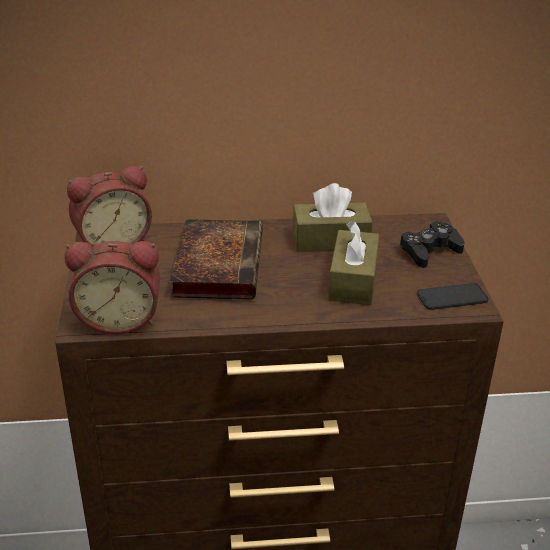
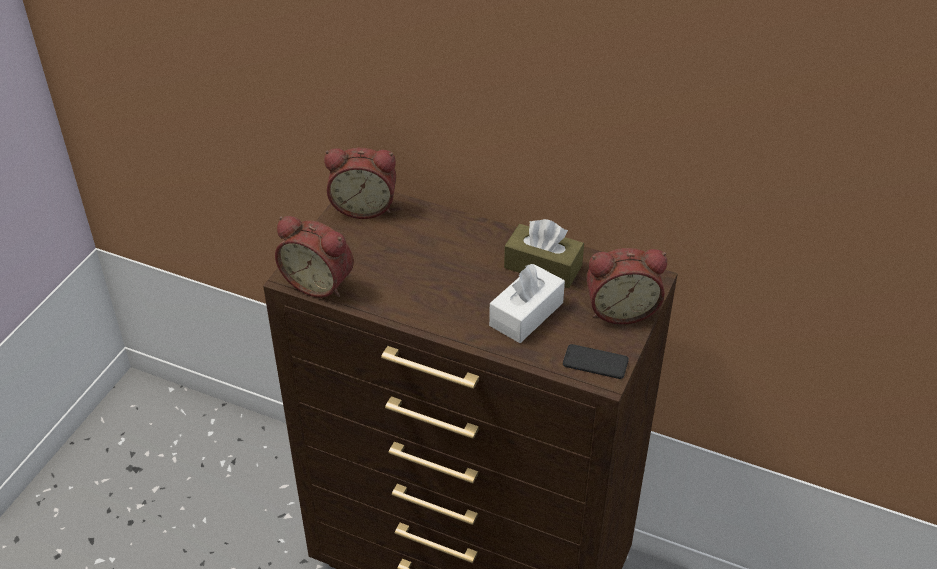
camera: 30 degrees right, 10 degrees up
(217, 264) = (430, 257): book -> none
(353, 280) = (526, 314): brown tissue box -> white tissue box
(429, 251) = (621, 309): black game controller -> alarm clock

